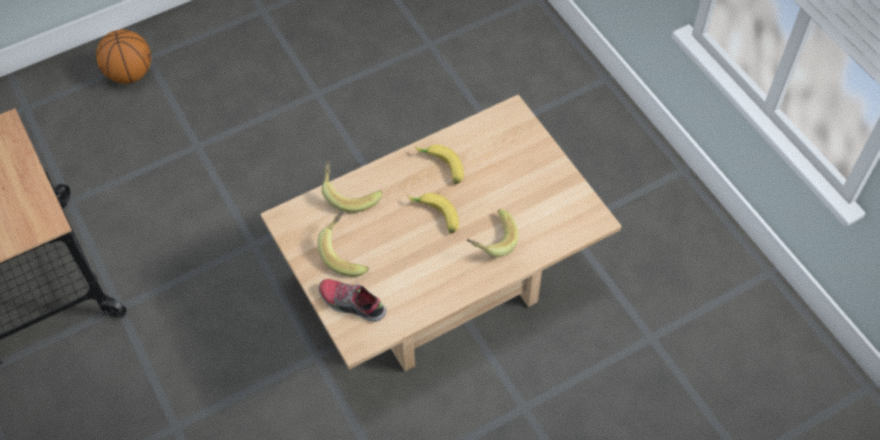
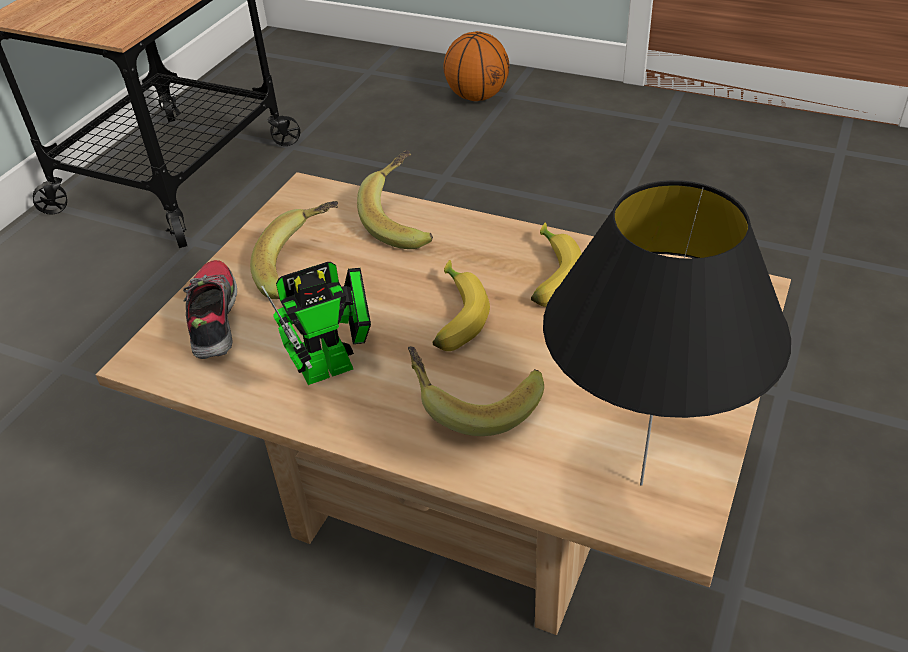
camera: 55 degrees right, 15 degrees down
(427, 274) = (335, 366): none -> toy robot
(571, 217) = (640, 483): none -> black table lamp

